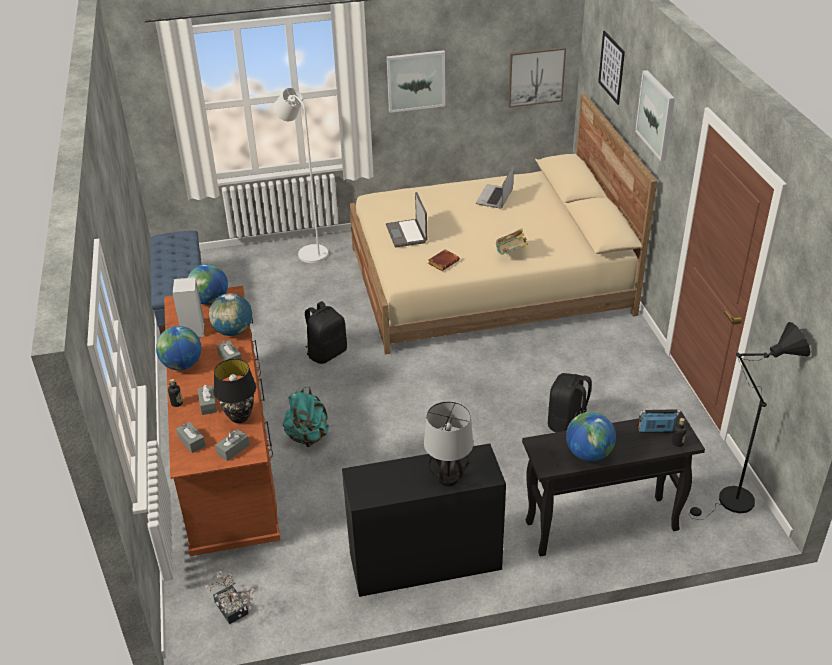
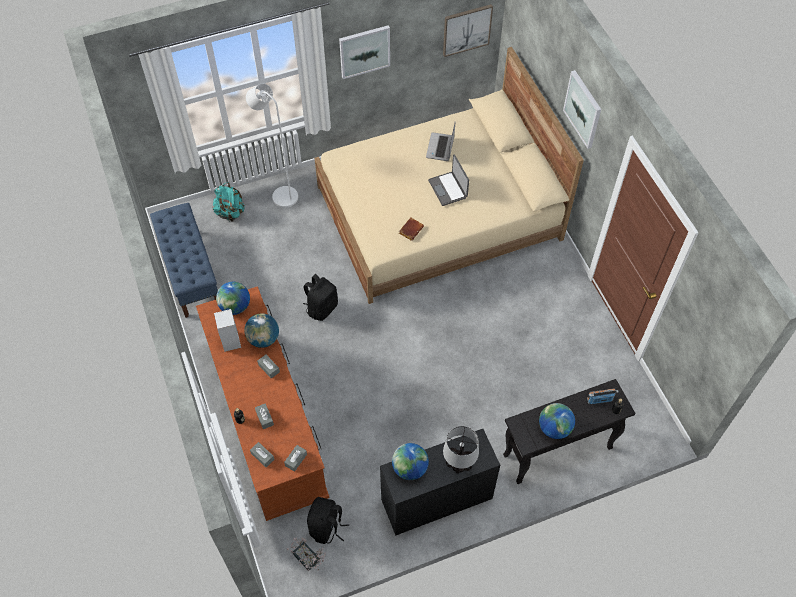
camera: 10 degrees left, 20 degrees up
(182, 365) = (233, 380): globe -> globe (410, 468)
(240, 418) = (293, 428): black table lamp -> none
(308, 437) = (326, 395): turquoise backpack -> turquoise backpack (230, 213)
(407, 234) = (375, 199): laptop -> laptop (448, 189)
(511, 254) = (464, 215): book -> none
(567, 424) = (521, 359): black backpack -> black backpack (327, 527)
(611, 67) = (538, 42): picture -> none
(731, 503) = (646, 419): black floor lamp -> none

